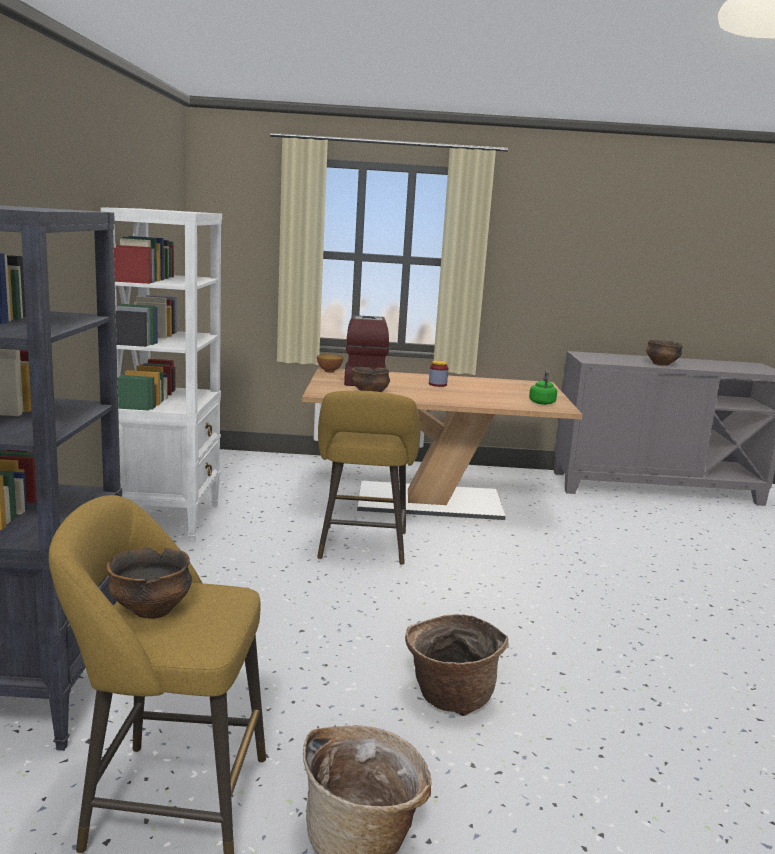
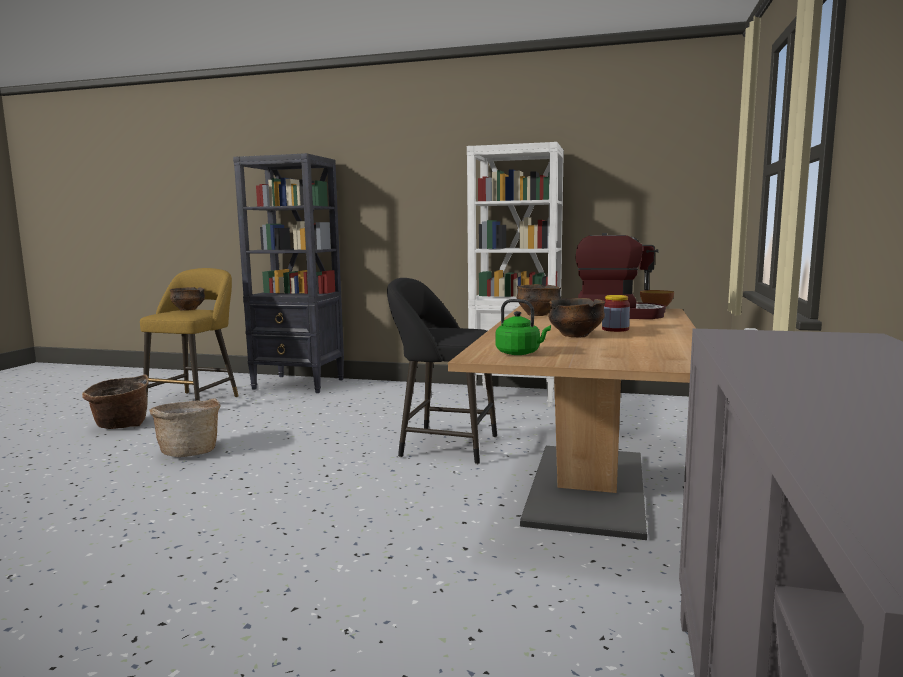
camera: 105 degrees right, 5 degrees down
(362, 548) = (443, 446): yellow stool -> black stool
(661, 364) = (798, 375): bowl -> bowl (575, 336)

